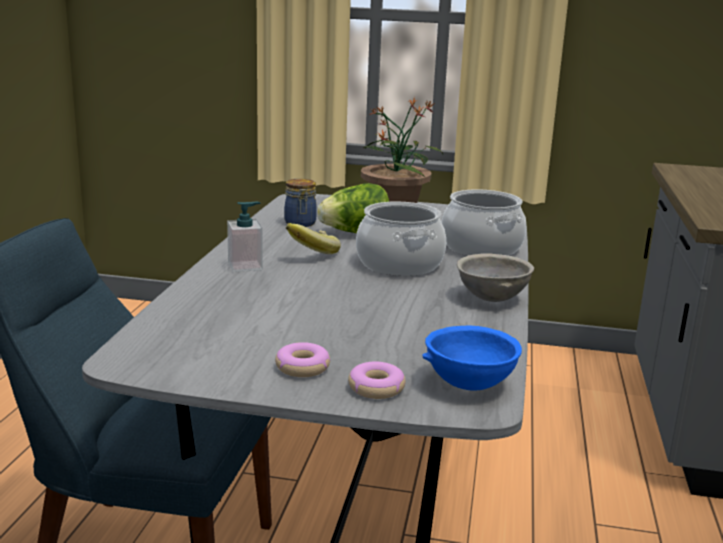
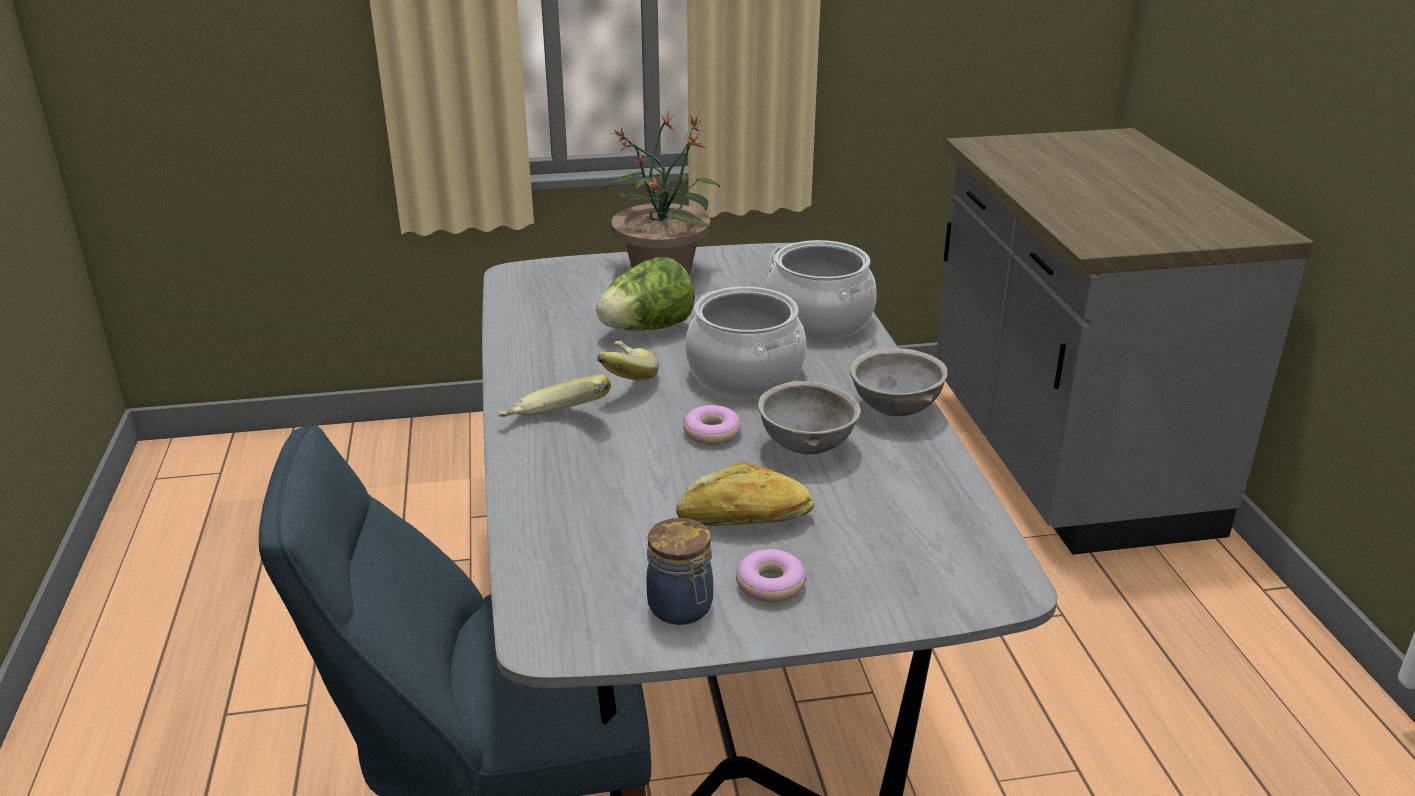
camera: 20 degrees left, 10 degrees up
(245, 266) = (555, 425): soap dispenser -> banana
(300, 224) = (561, 325): jar -> jar (682, 608)
(321, 332) = (745, 519): none -> bread
(376, 388) = (877, 593): donut -> donut (711, 433)
(406, 306) = (808, 447): none -> grey bowl
(468, 384) = (968, 558): blue bowl -> none

